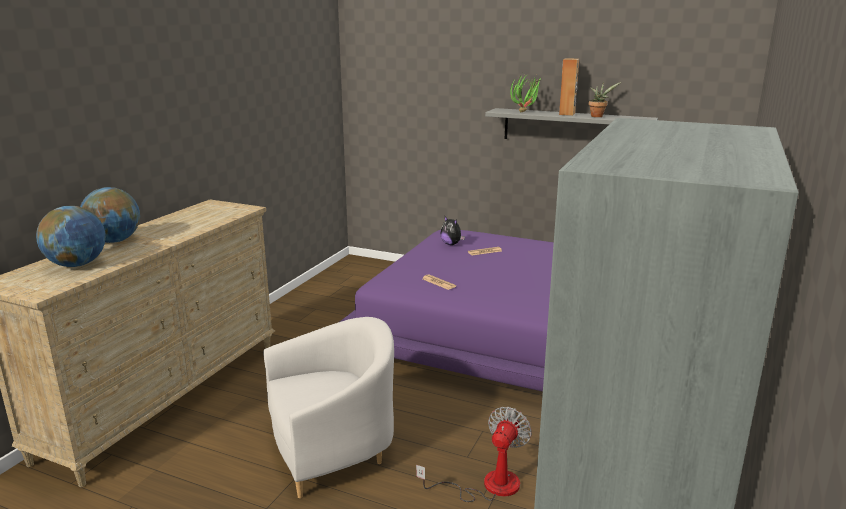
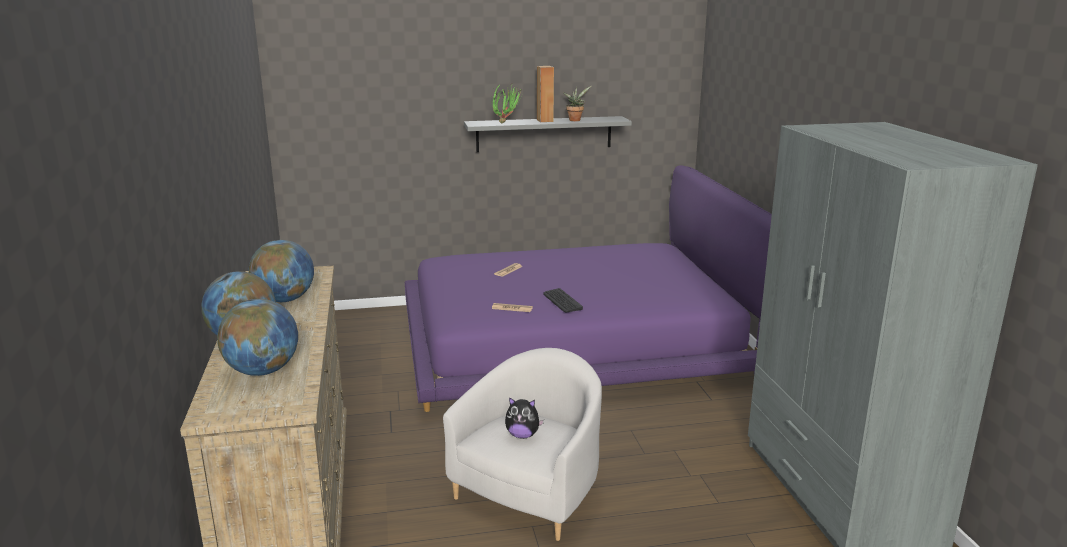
camera: 35 degrees left, 0 degrees up
(188, 223) = (285, 300): none -> globe
(451, 244) = (466, 270): plush toy -> plush toy (522, 435)
(488, 485) = (685, 467): fan -> none
(489, 288) = (562, 301): none -> keyboard

